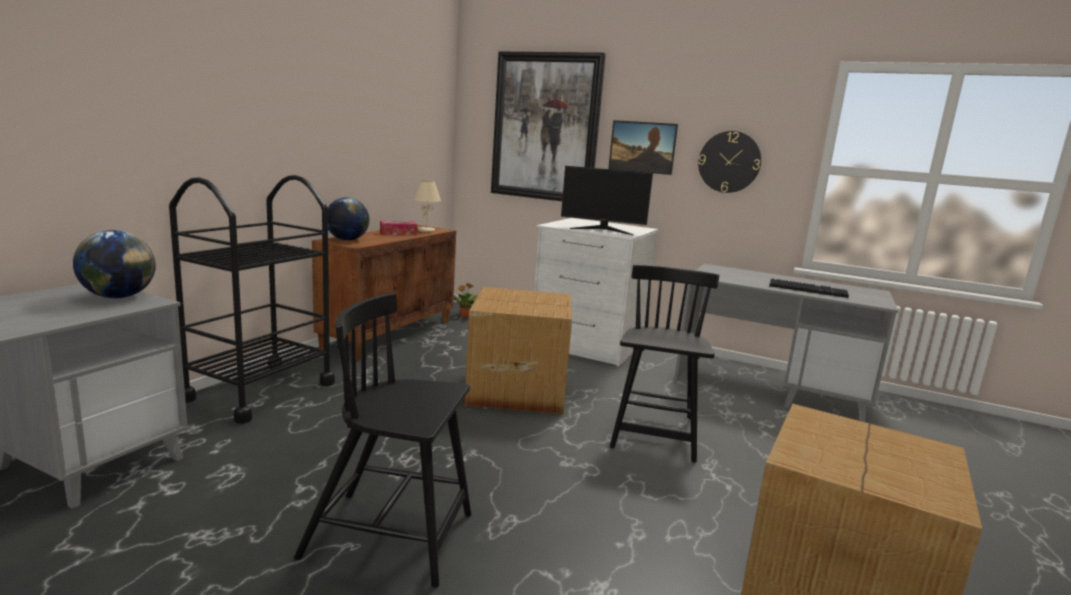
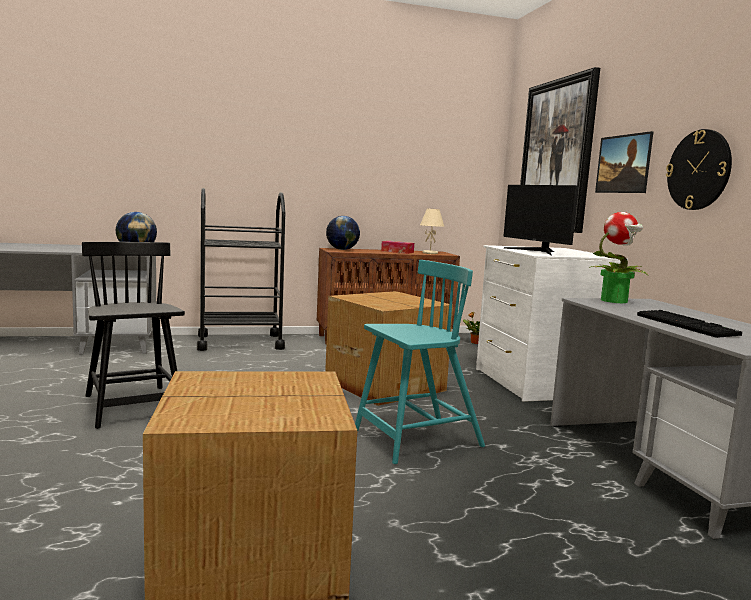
camera: 50 degrees right, 5 degrees down
(654, 433) = (416, 439): black chair -> turquoise chair
(710, 272) = (614, 301): none -> potted plant

